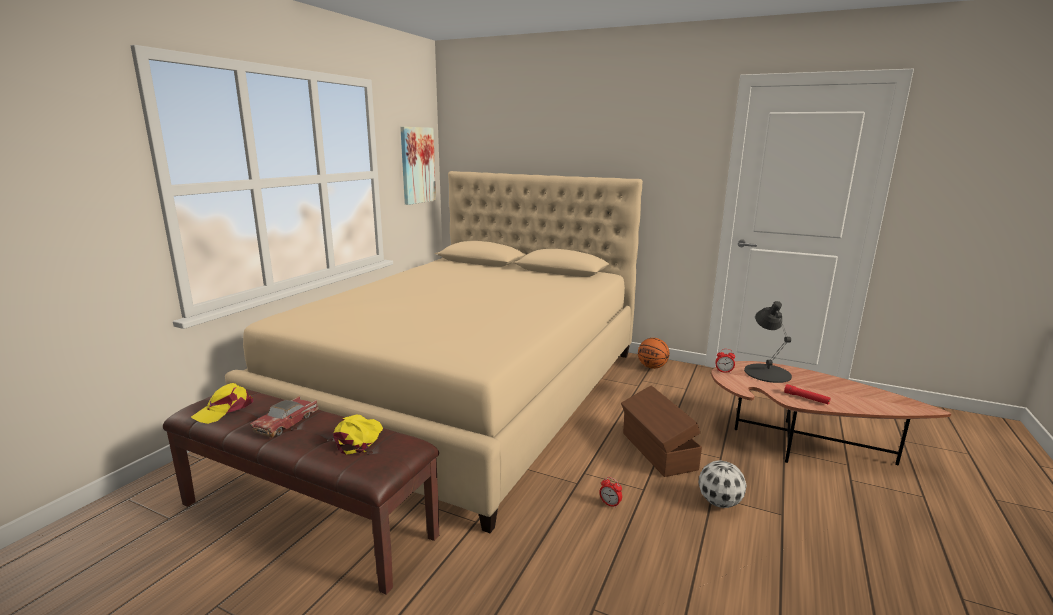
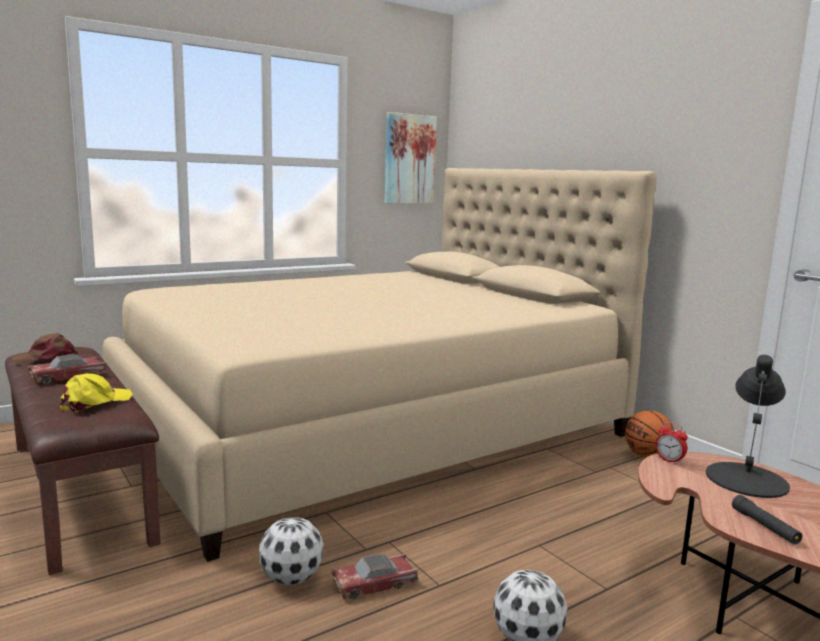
camera: 30 degrees right, 5 degrees down
(225, 410) = (47, 358): yellow cap -> brown cap
(559, 521) = (291, 578): none -> football
(610, 504) = (374, 584): alarm clock -> toy car
(657, 451) = (519, 550): brown storage box -> none
(806, 398) = (765, 526): red flashlight -> black flashlight

